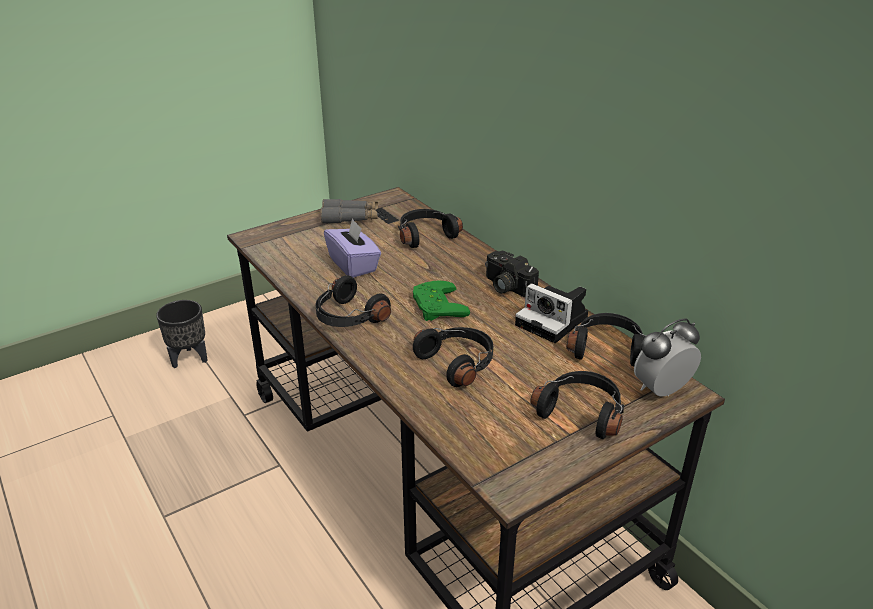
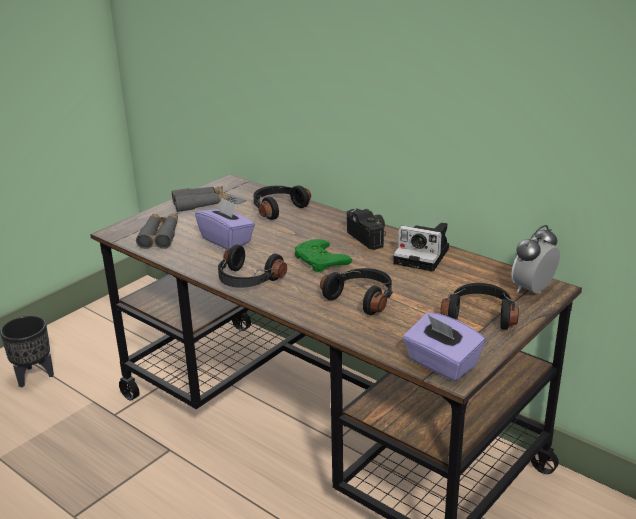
camera: 15 degrees left, 5 degrees down
(291, 248) = (160, 236): none -> grey binoculars
(504, 469) = (441, 364): none -> purple tissue box
(506, 286) = (370, 237): camera -> camera turned 150 degrees counterclockwise
(607, 348) = (476, 268): black headphones -> none

